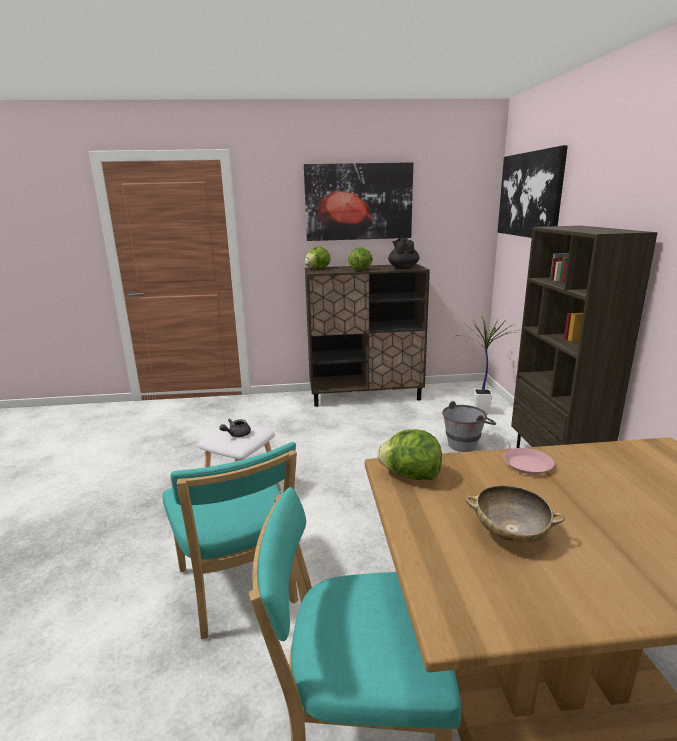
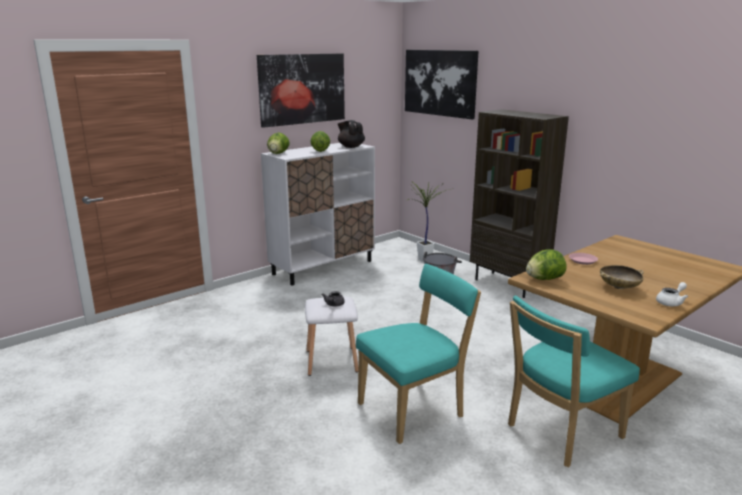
camera: 35 degrees left, 0 degrees up
(238, 590) = (414, 409): turquoise chair -> turquoise chair turned 60 degrees counterclockwise
(365, 396) = (323, 267): brown cabinet -> white cabinet
(569, 607) = (671, 302): none -> white teapot

